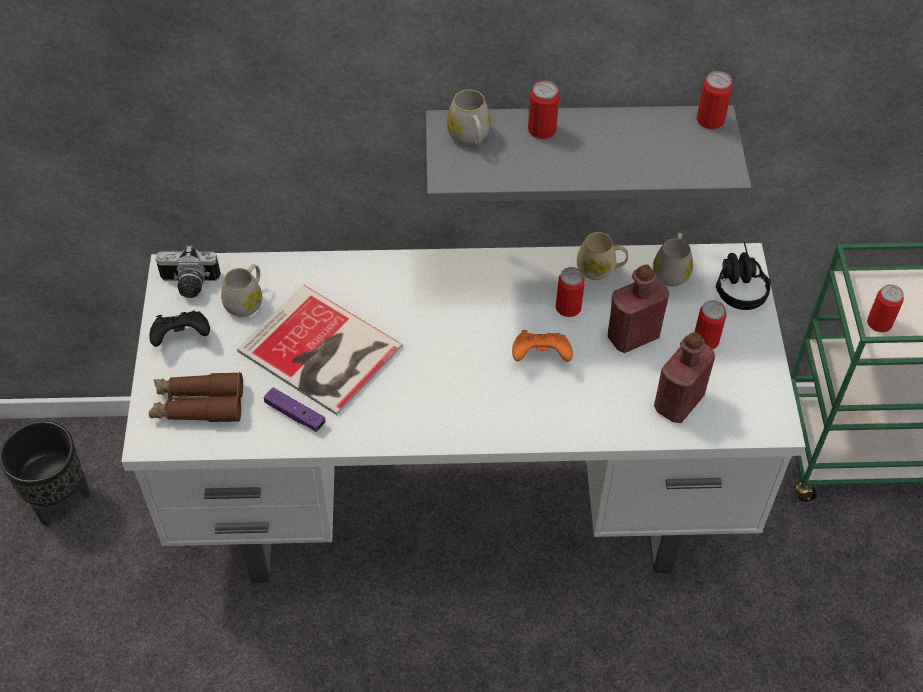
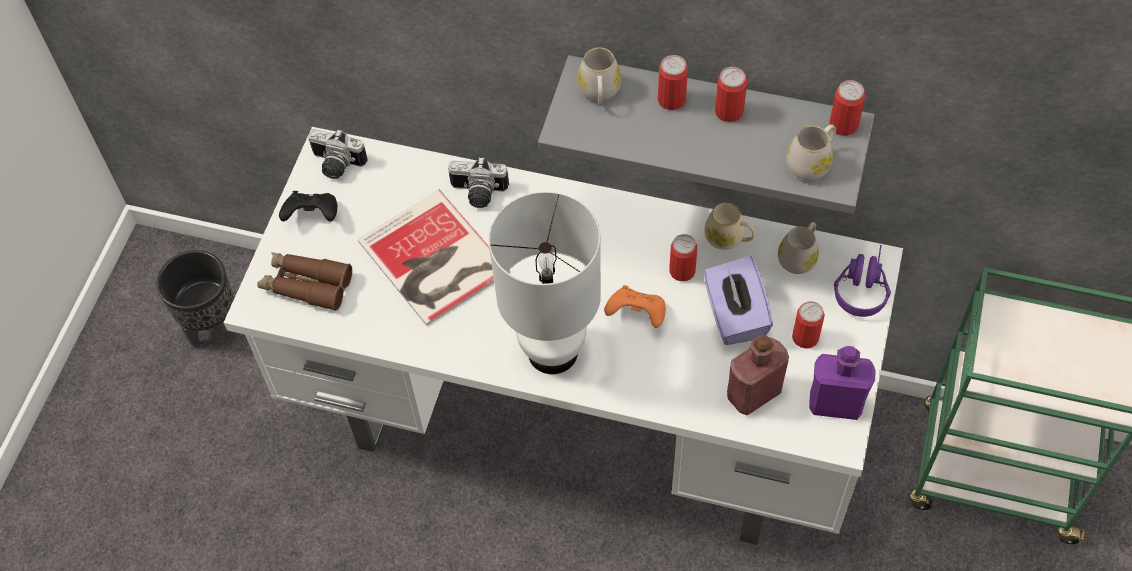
camera: 20 degrees right, 5 degrees up
(246, 301) = (382, 193): white mug -> white mug (811, 163)
(295, 414) = (389, 316): purple game controller -> none
(344, 281) = (478, 194): none -> camera
(472, 411) = (552, 353): none -> white table lamp
(633, 336) = (734, 315): red bottle -> purple tissue box
(738, 283) = (861, 285): black headphones -> purple headphones
(757, 393) = (835, 404): none -> purple bottle
(879, 323) = (1004, 358): can -> can (729, 111)

